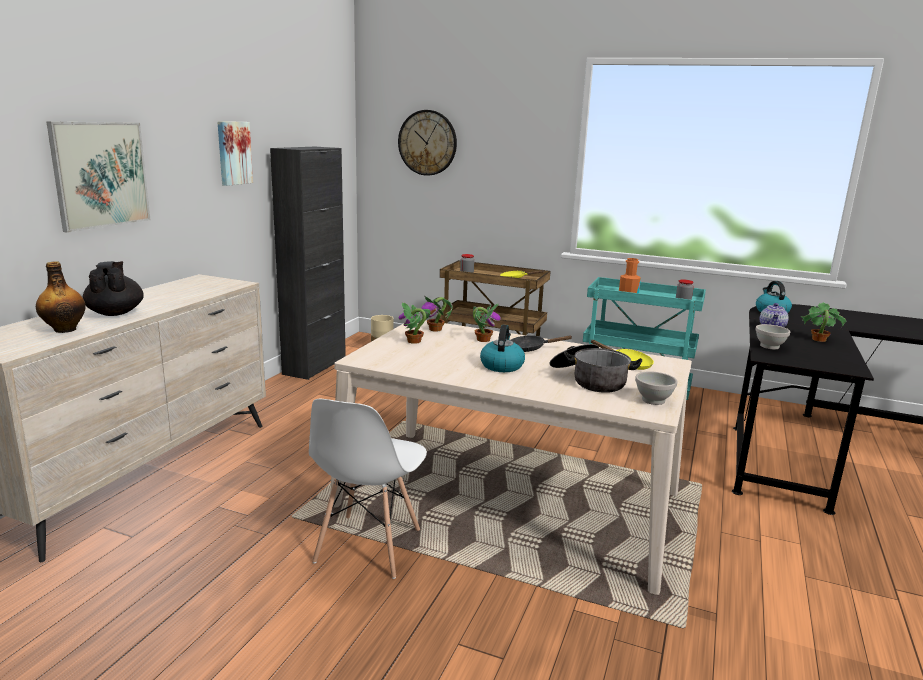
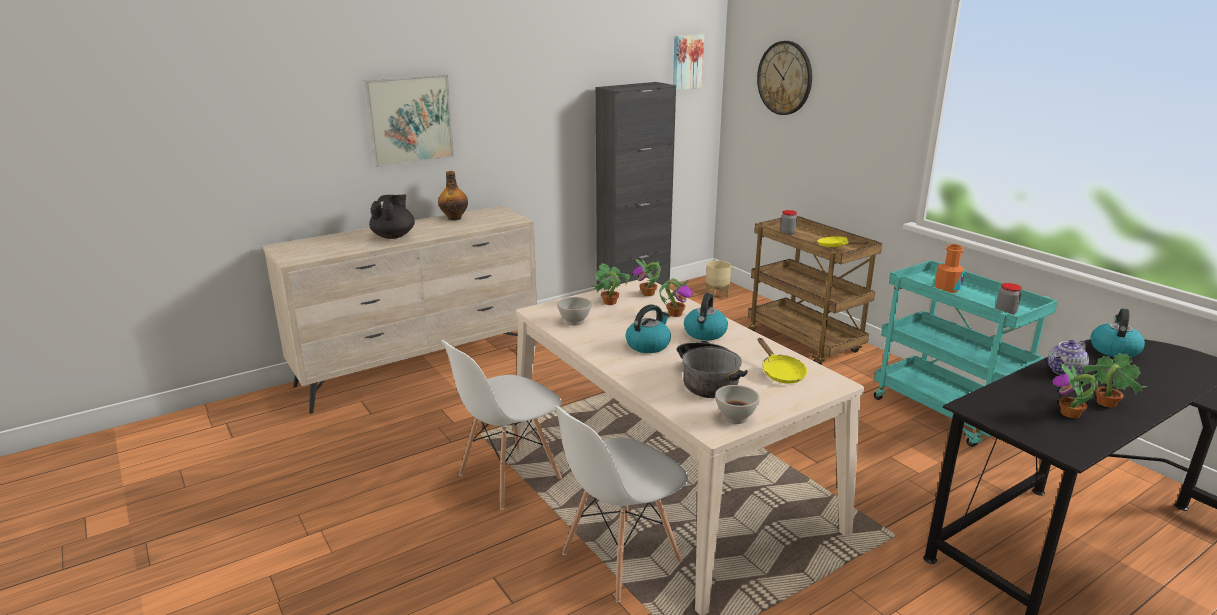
camera: 35 degrees right, 5 degrees up
(65, 329) = (346, 246): bottle -> bottle (454, 218)
(233, 153) = (551, 94): picture -> picture (686, 62)
(530, 349) = (705, 333): black frying pan -> kettle
(547, 577) = (620, 558): none -> white chair
(769, 346) = (1006, 395): white bowl -> white bowl (574, 321)
(815, 349) = (1070, 414): none -> potted plant

